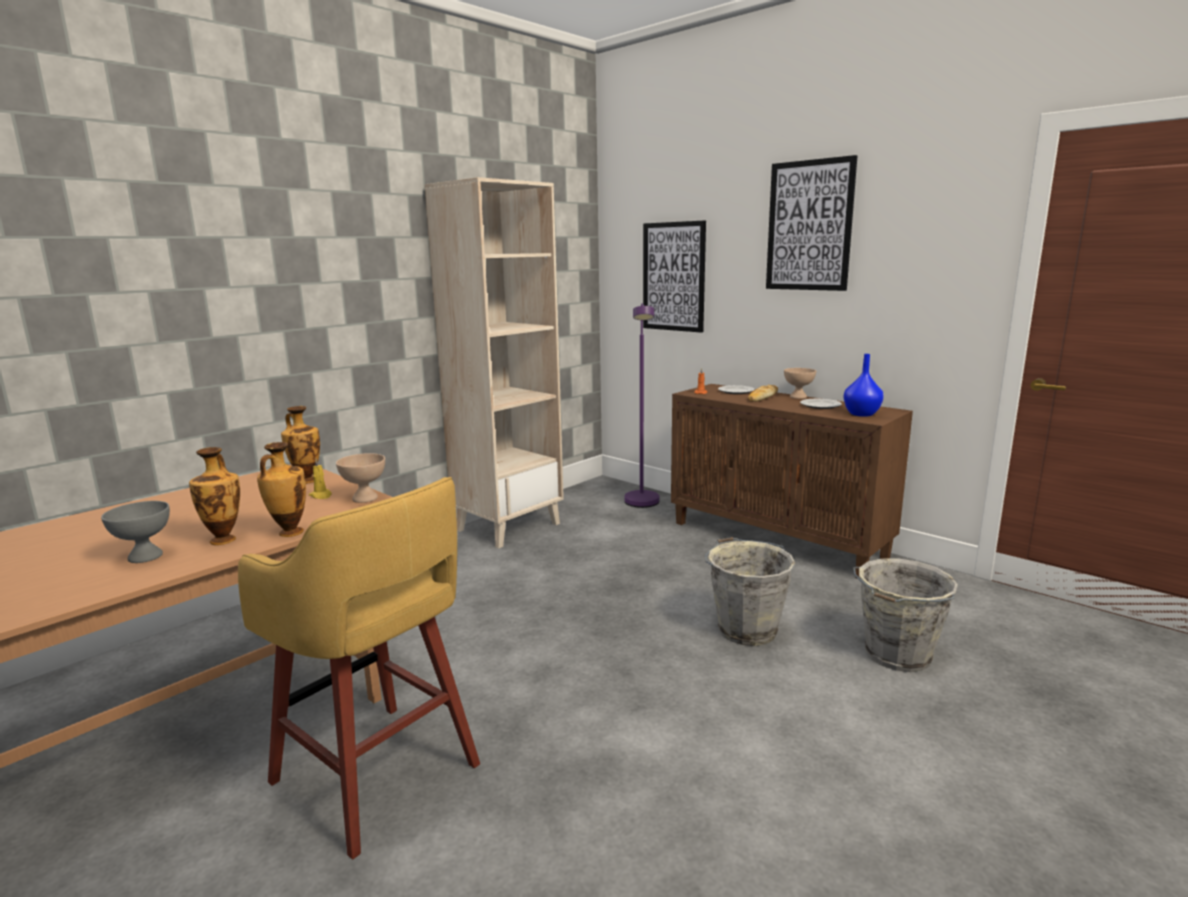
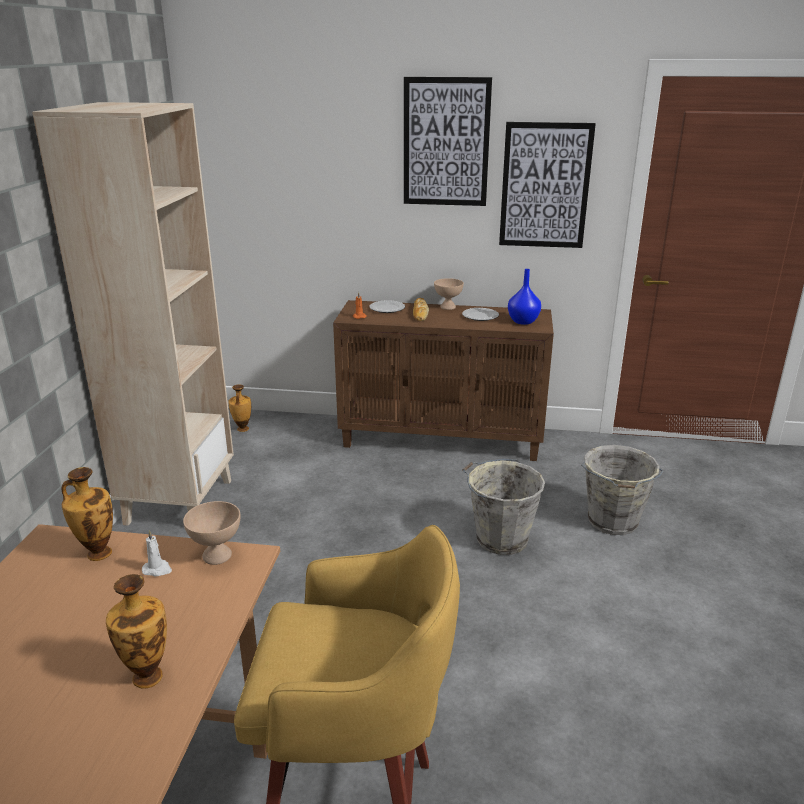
camera: 35 degrees left, 10 degrees up
(144, 556) = (86, 743): grey bowl -> none
(289, 533) = (211, 634): vase -> vase (242, 429)
(321, 495) = (157, 569): yellow candle -> white candle
(642, 505) = (291, 434): purple floor lamp -> none
(673, 277) = (291, 190): picture -> picture (545, 186)

